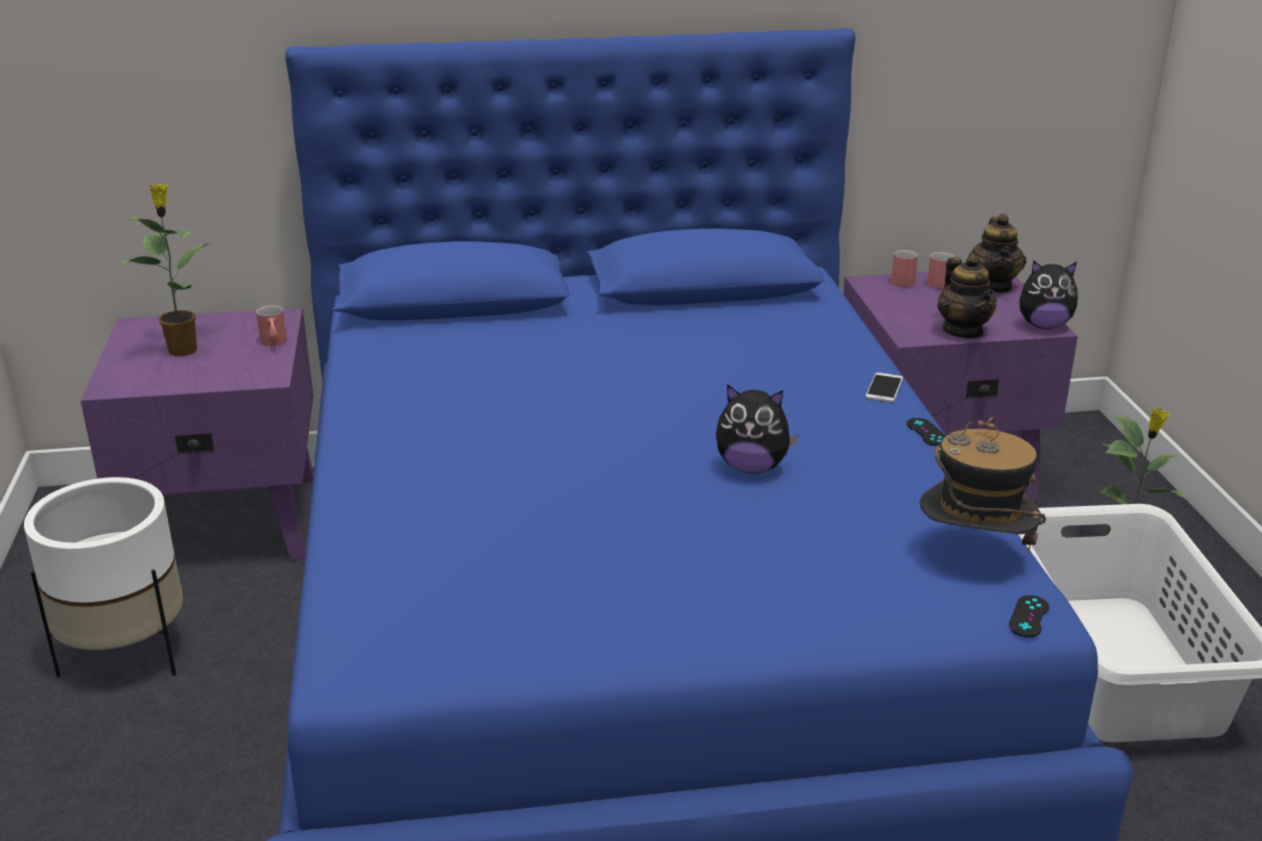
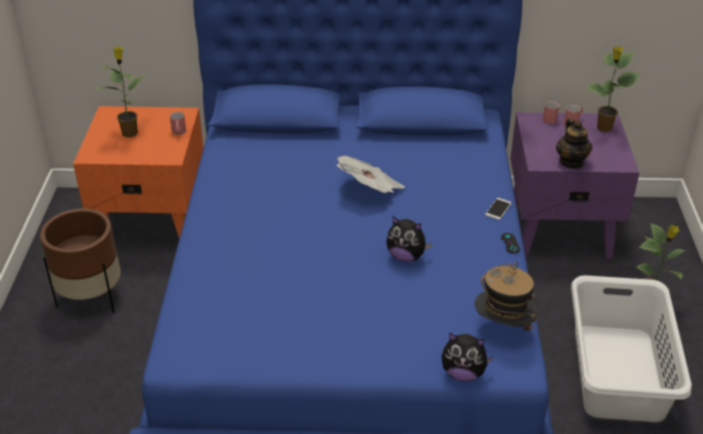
camera: 10 degrees right, 10 degrees up
(126, 654) = (91, 298): white planter -> brown planter
(230, 522) = (154, 221): purple nightstand -> orange nightstand
(651, 380) = (370, 189): none -> newspaper
(993, 286) = (604, 128): teapot -> potted plant
(1029, 616) = (516, 369): black game controller -> none
(1043, 325) = (621, 162): plush toy -> plush toy (463, 373)

